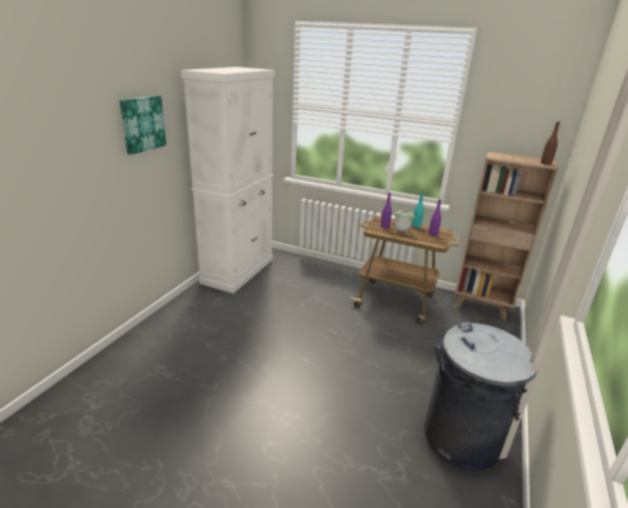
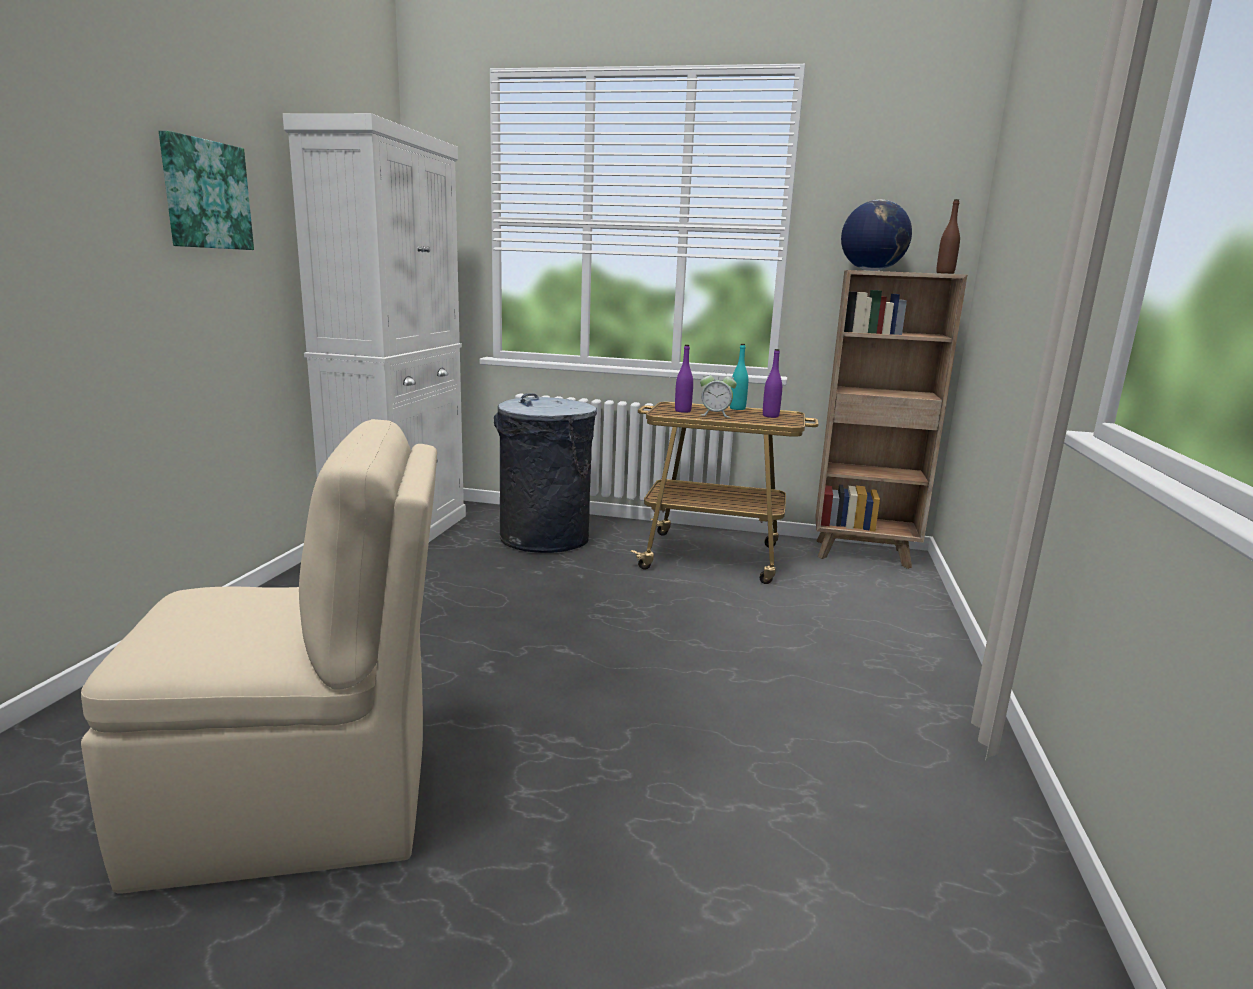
camera: 10 degrees left, 10 degrees down
(175, 437) = (300, 806): none -> beige chair
(461, 438) = (903, 738): grey trash can -> grey trash can (544, 538)
(502, 155) = (871, 270): none -> globe

